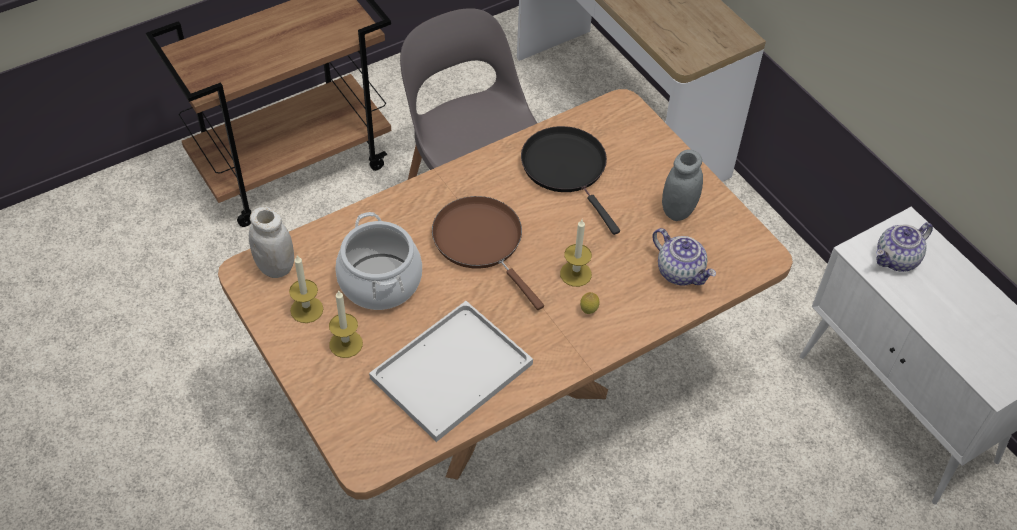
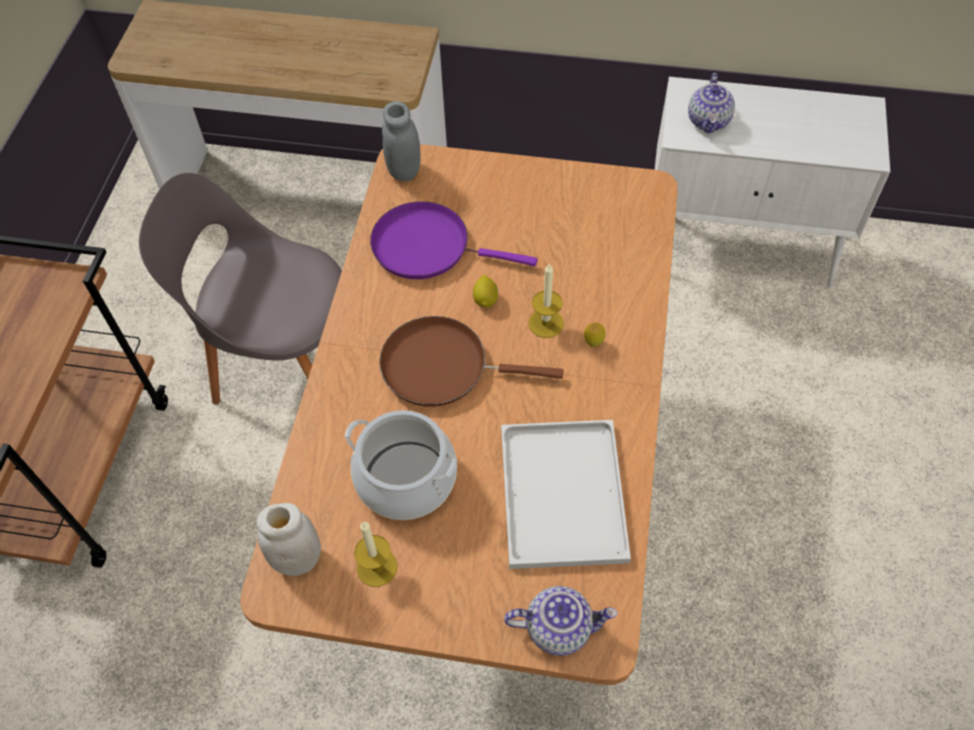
camera: 45 degrees left, 5 degrees up
(346, 344) = (450, 561): candle -> none
(558, 228) = (485, 299): none -> lemon
(567, 169) = (428, 246): black frying pan -> purple frying pan
(678, 210) = (551, 206): grey jar -> grey jar (404, 170)
(680, 272) = (614, 251): teapot -> teapot (559, 627)

